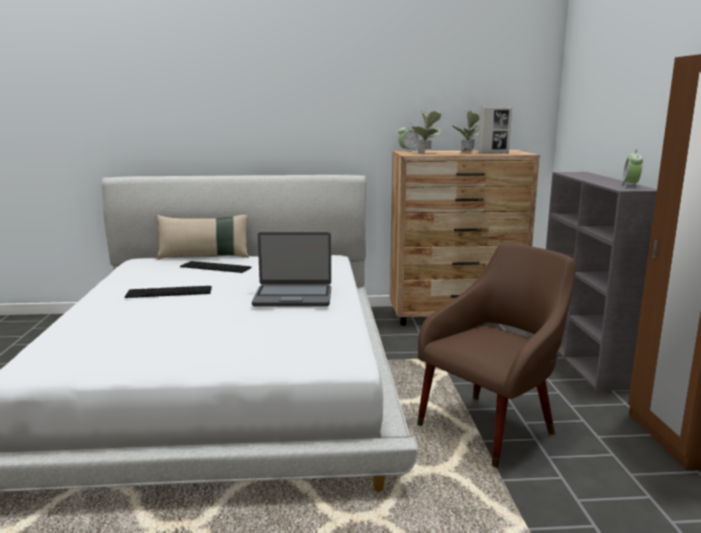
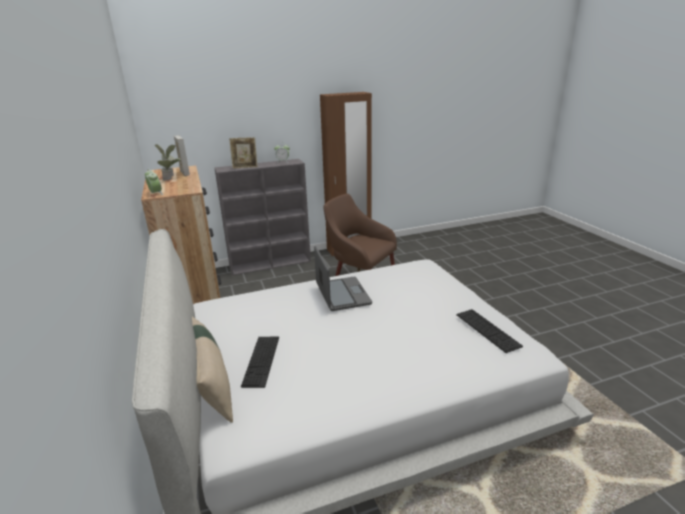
camera: 105 degrees left, 10 degrees up
(169, 292) = (360, 354): keyboard -> keyboard (487, 330)
(427, 153) = (178, 187): potted plant -> none
(582, 176) = (245, 167): none -> picture frame

